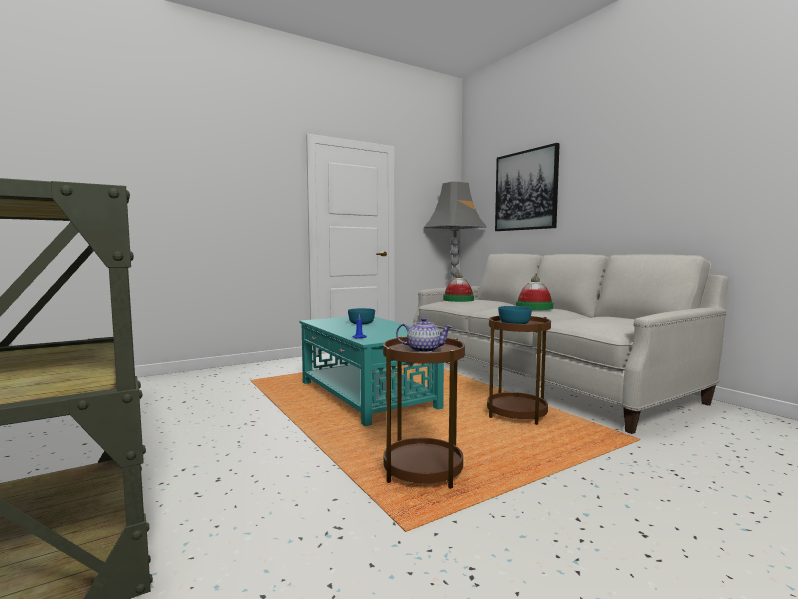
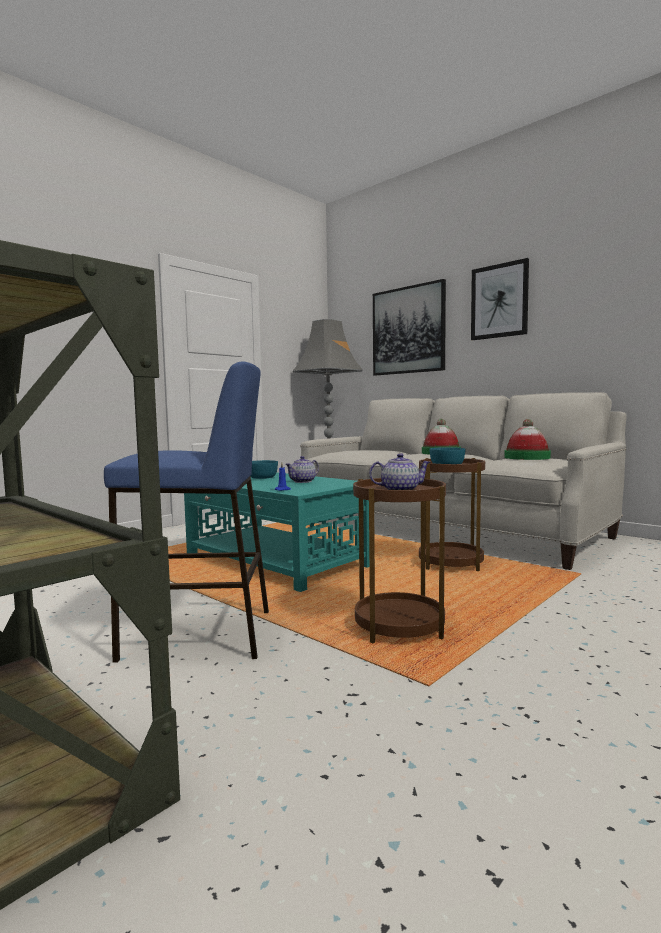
camera: 15 degrees left, 0 degrees up
(262, 454) = (200, 635): none -> blue stool
(388, 329) = (303, 481): none -> teapot
(458, 300) = (349, 450): hat -> hat (527, 457)
(607, 163) = (499, 301): none -> picture

